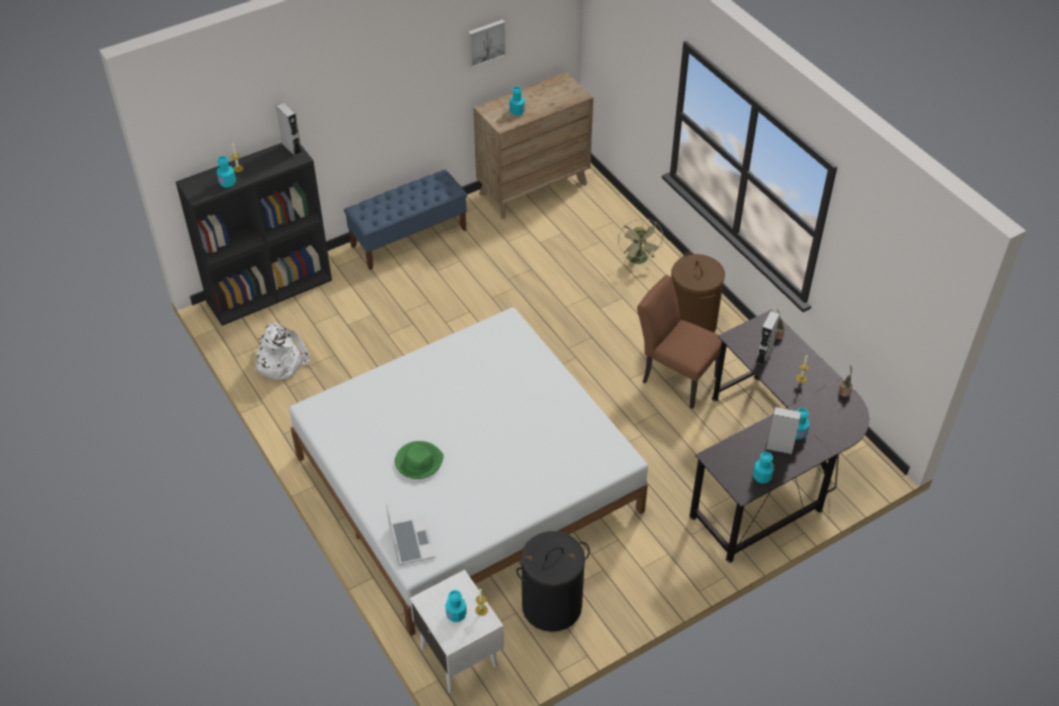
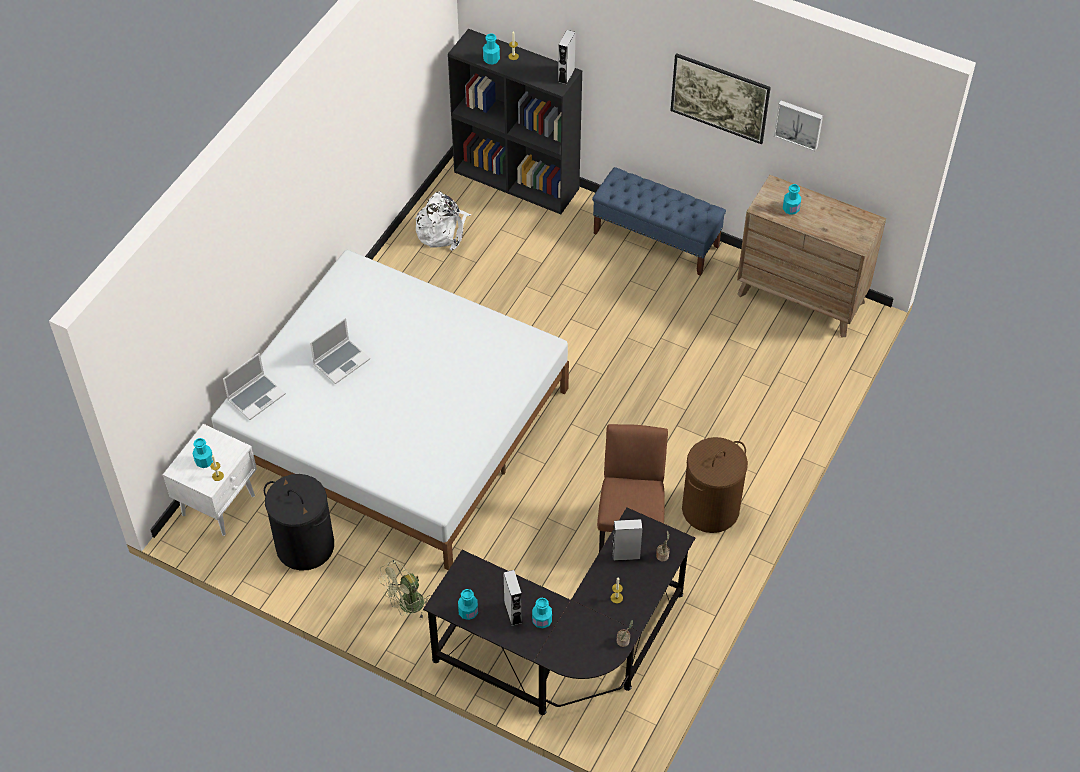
camera: 60 degrees right, 5 degrees up
(418, 461) = (341, 361): green hat -> laptop
(419, 84) = (718, 112): none -> picture
(639, 260) = (767, 428): green fan -> green fan (407, 606)

